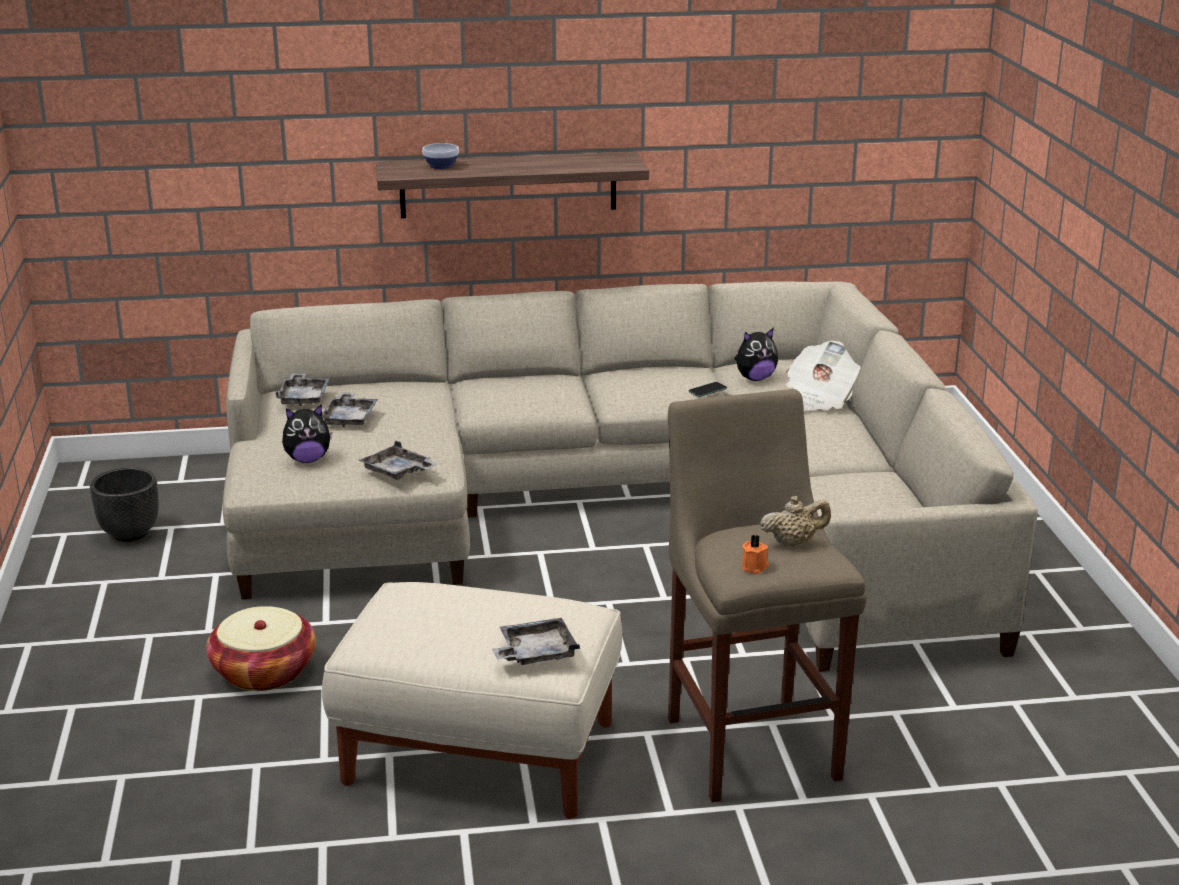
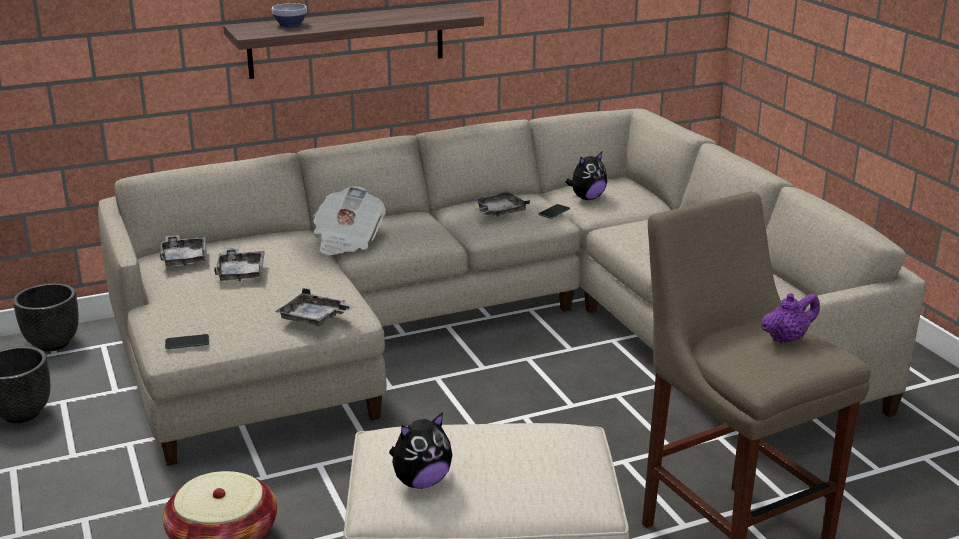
camera: 15 degrees left, 0 degrees up
(183, 471) = (53, 344): none -> black planter
(269, 480) = (187, 342): none -> phone
(307, 459) = (217, 317): plush toy -> plush toy (421, 482)
(535, 653) = (563, 485): grey tray -> grey tray (498, 212)
(755, 567) = (772, 368): orange candle -> none
(793, 542) = (786, 339): beige teapot -> purple teapot
(820, 398) = (654, 208): newspaper -> newspaper (347, 240)

